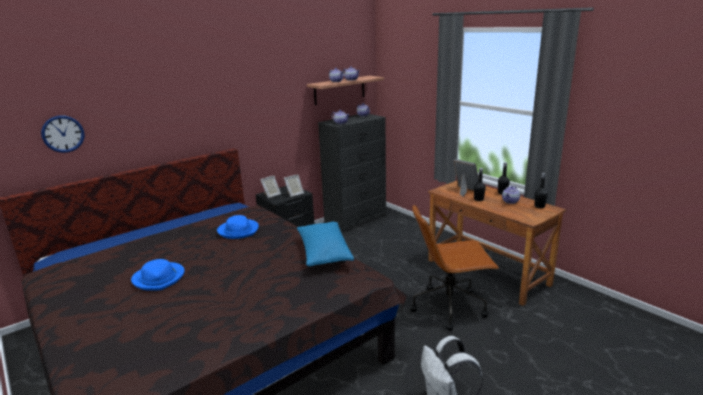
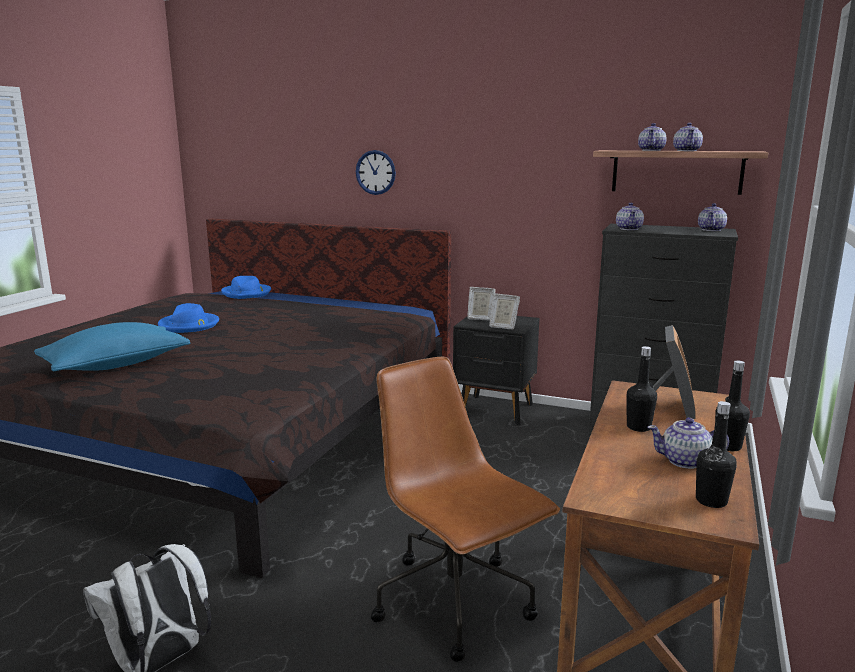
camera: 60 degrees right, 5 degrees down
(63, 134) = (268, 166): wall clock -> wall clock (375, 172)
(238, 230) = (332, 324): blue hat -> blue hat (247, 293)
(324, 253) = (302, 374): blue pillow -> blue pillow (116, 365)

